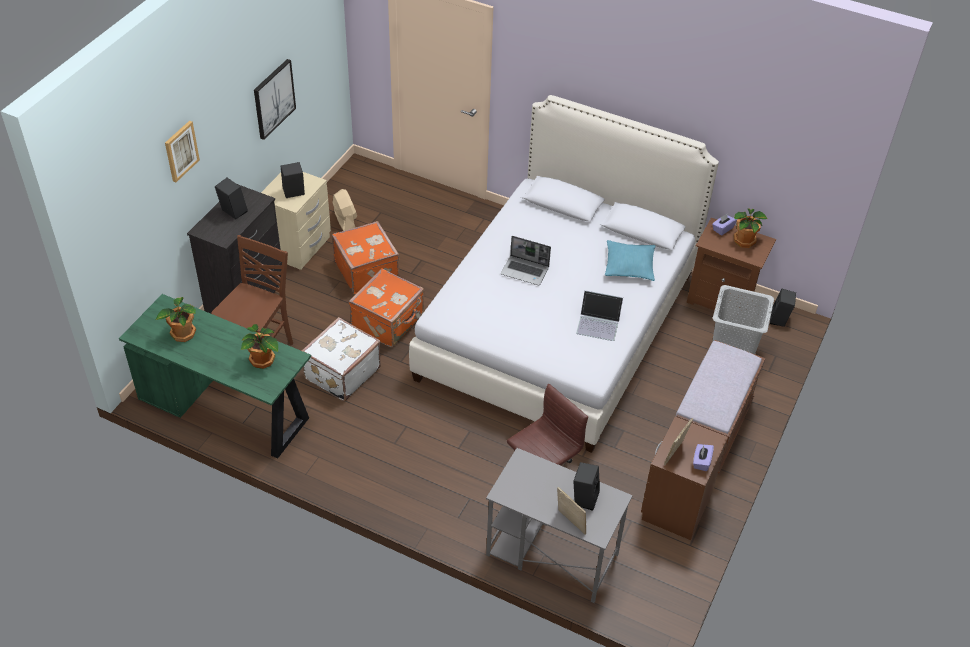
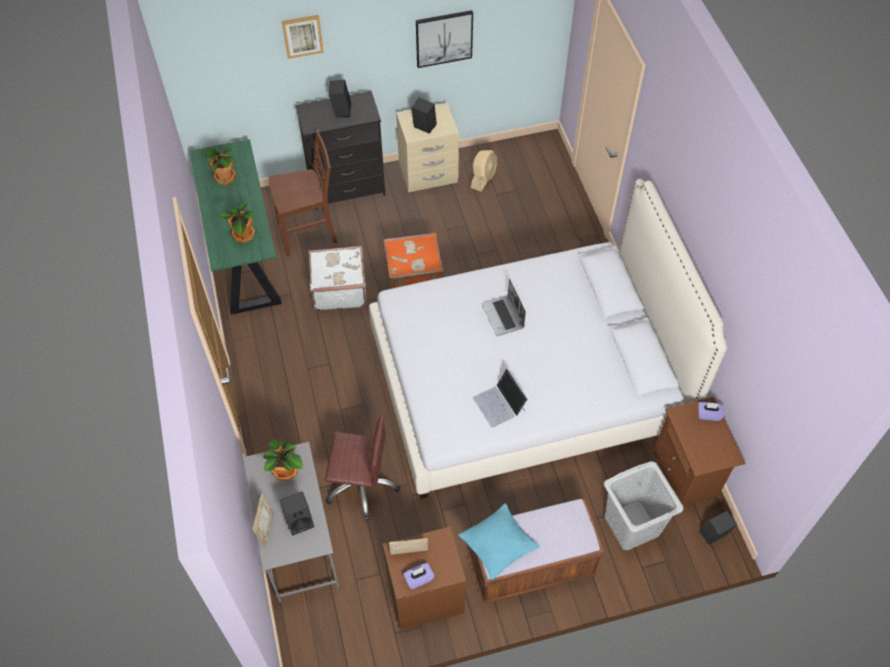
camera: 50 degrees right, 10 degrees up
(367, 271) = (449, 228): orange suitcase -> none
(629, 266) = (589, 379): turquoise pillow -> turquoise pillow (498, 544)
(745, 241) = (713, 441): potted plant -> potted plant (286, 471)

